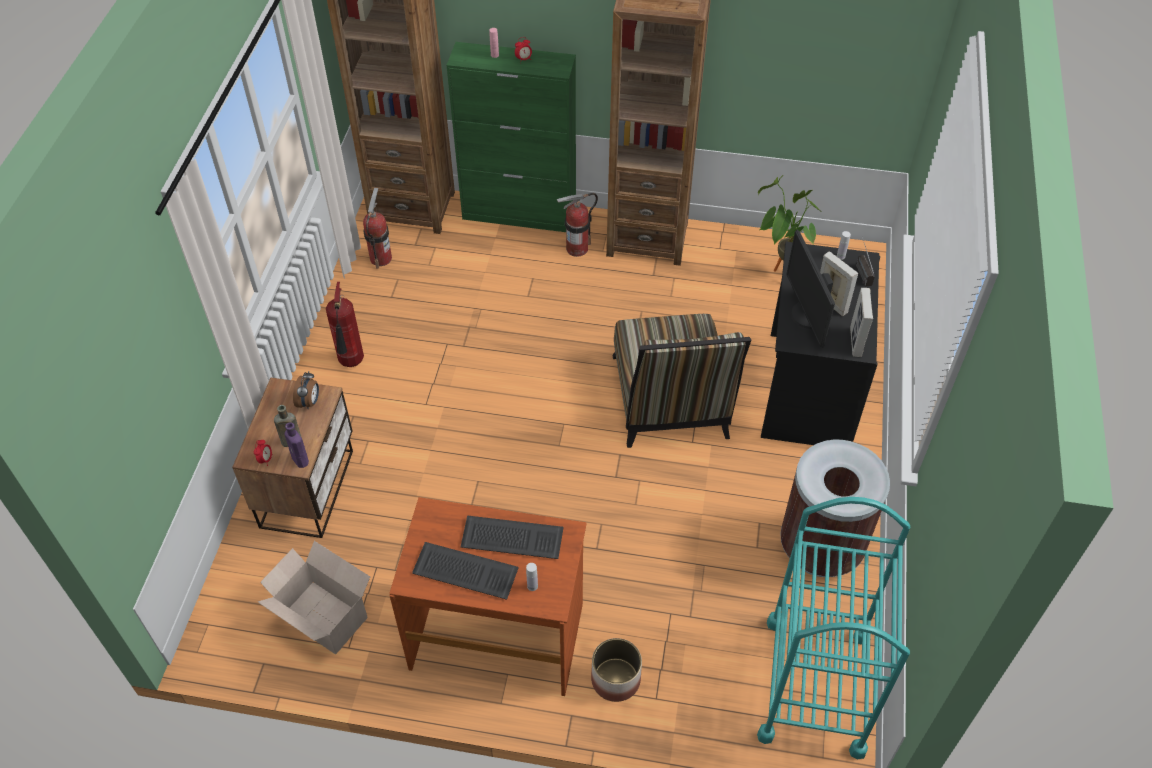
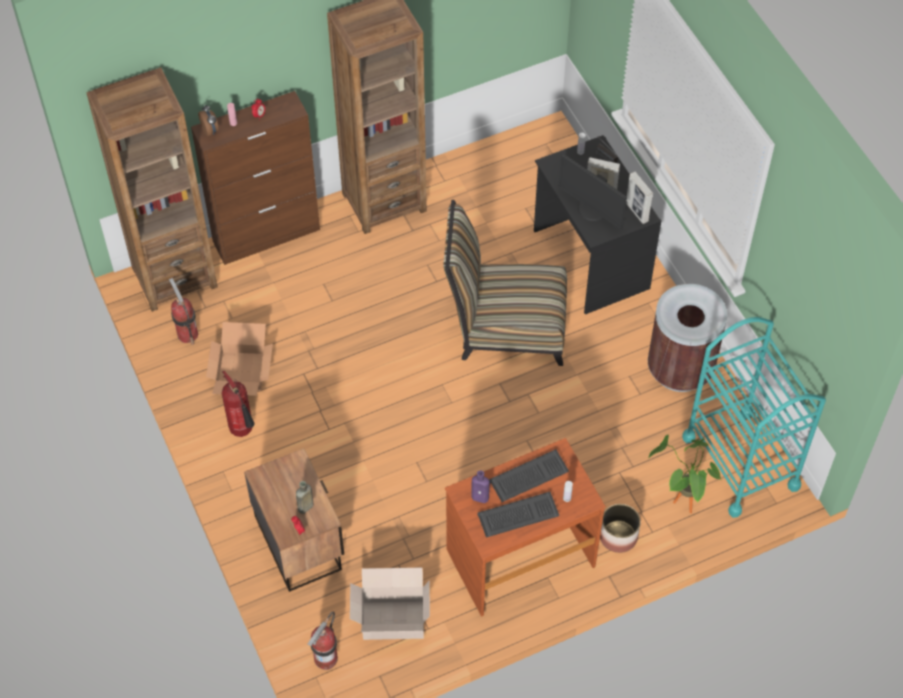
camera: 35 degrees left, 5 degrees up
(301, 461) = (325, 516): purple bottle -> purple bottle (481, 497)
(309, 402) = (291, 472): alarm clock -> alarm clock (210, 130)
(396, 311) = (240, 370): none -> cardboard box
(520, 214) = (267, 235): green cabinet -> brown cabinet
(577, 248) = (337, 240): fire extinguisher -> fire extinguisher (326, 658)
(670, 404) = (505, 325): chair -> chair turned 135 degrees clockwise
(778, 276) = (504, 180): potted plant -> potted plant (681, 506)

